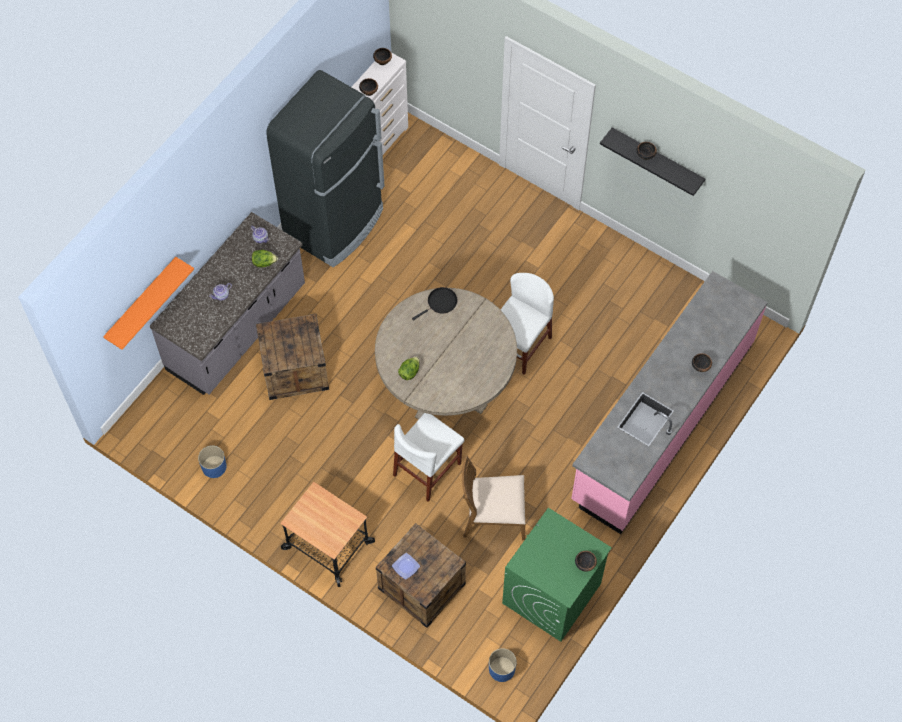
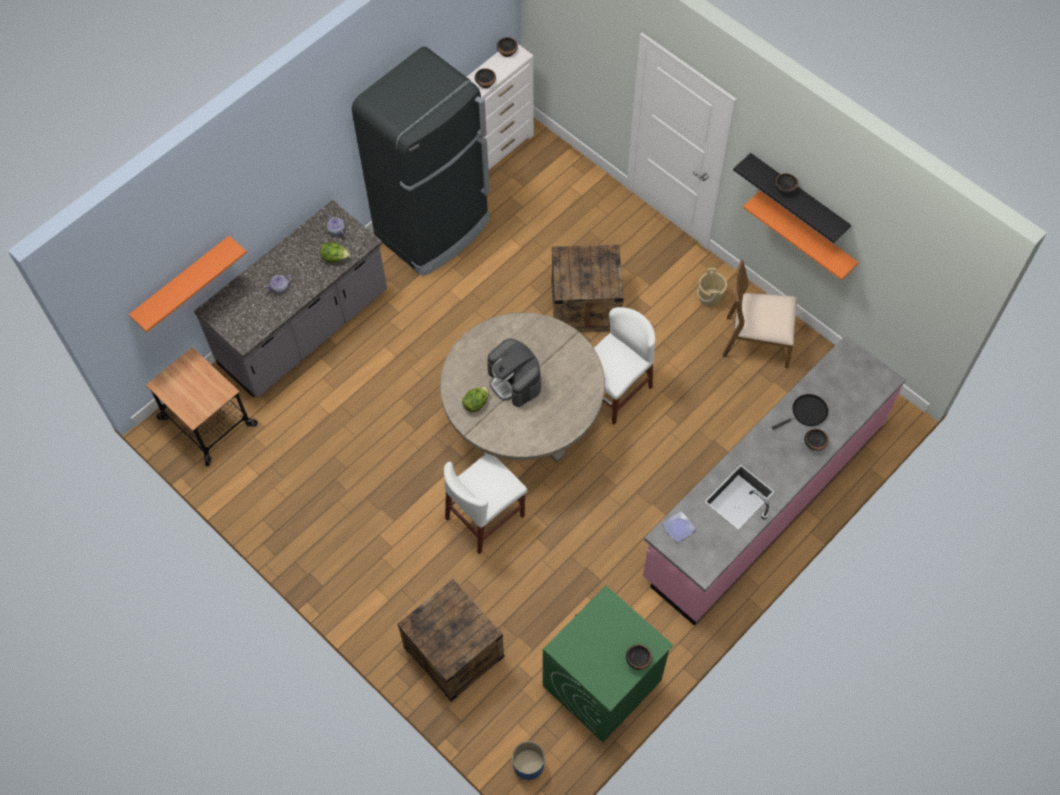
camera: 10 degrees right, 0 degrees up
(214, 466) = (247, 479): blue planter -> none
(295, 370) = (358, 384): crate -> crate (585, 305)
(327, 546) = (356, 588): cart -> cart (207, 422)
(406, 567) = (432, 629): plate -> plate (678, 528)
(439, 348) = (514, 381): none -> coffee machine
(440, 303) = (526, 330): black frying pan -> black frying pan (807, 413)
(493, 516) = (550, 582): brown chair -> brown chair (756, 340)
(588, 253) = (710, 297): none -> beige bucket
(667, 189) = (806, 233): none -> orange shelf

